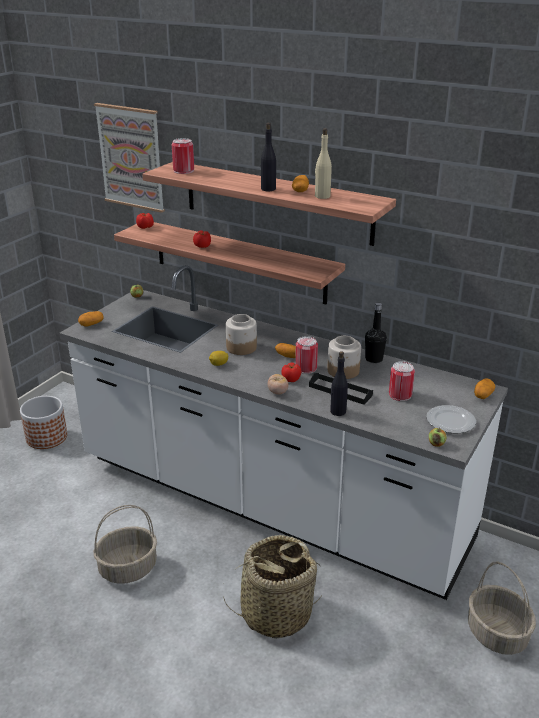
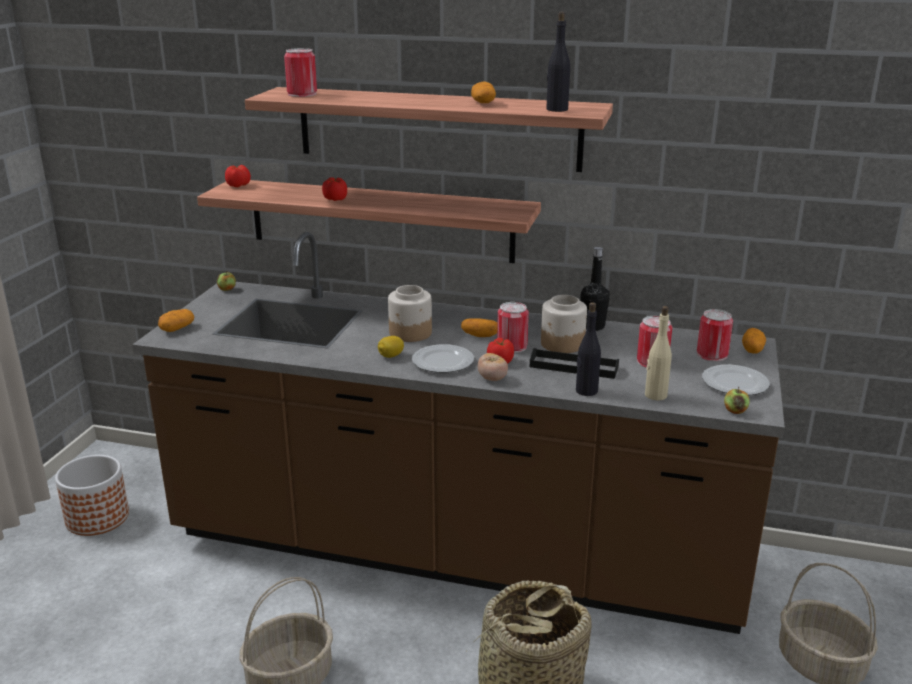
camera: 15 degrees left, 5 degrees down
(131, 157) = (208, 89): picture -> none
(251, 374) = (443, 362): none -> plate
(268, 189) = (438, 103): black bottle -> black bottle (556, 109)
(269, 500) = (456, 549): white counter -> brown counter
(322, 196) = (517, 106): beige bottle -> beige bottle (655, 395)
(449, 395) = (712, 354): none -> can

